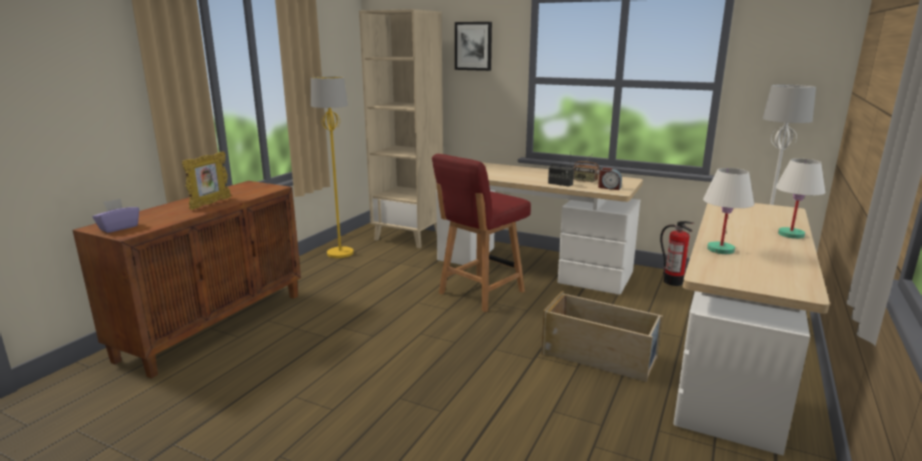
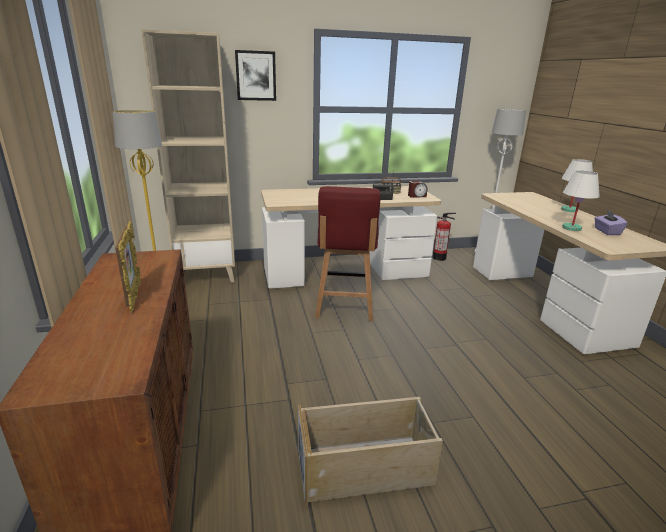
camera: 40 degrees left, 5 degrees up
(118, 228) = (83, 375): purple tissue box -> purple tissue box (606, 231)
(600, 356) = (484, 325): beige storage box -> beige storage box (365, 468)

